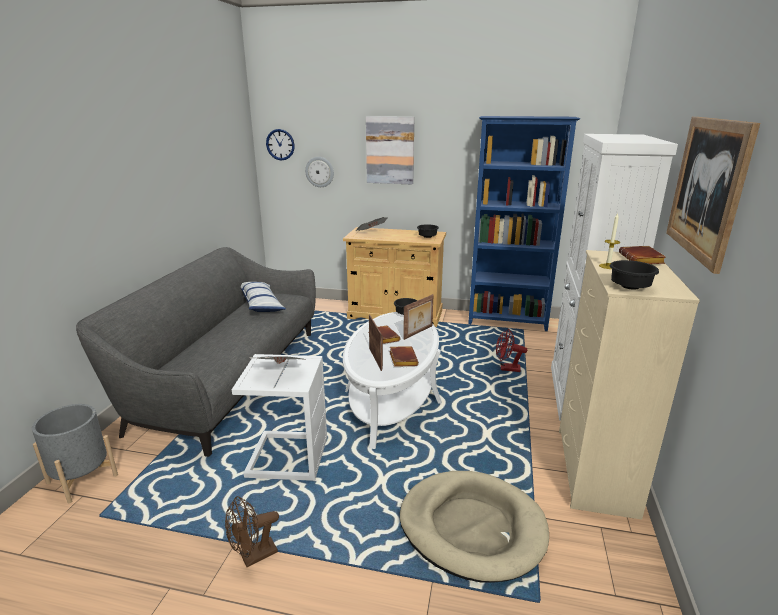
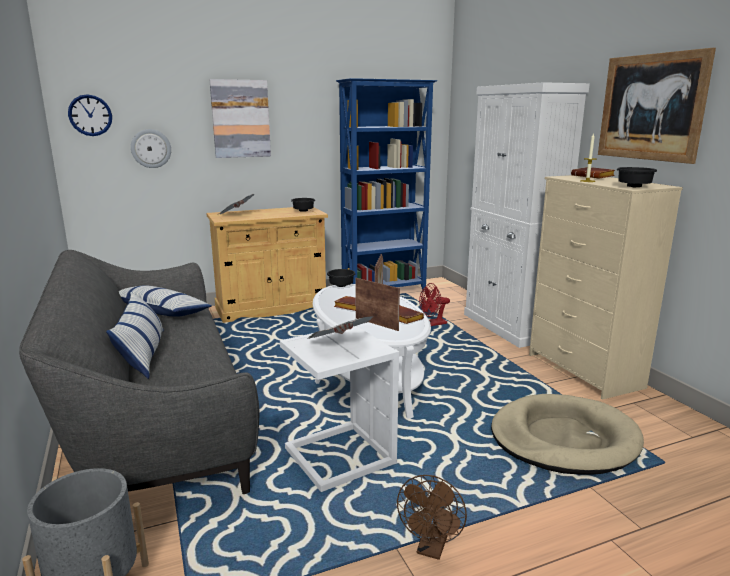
camera: 35 degrees left, 5 degrees down
(206, 335) = (143, 354): none -> pillow

